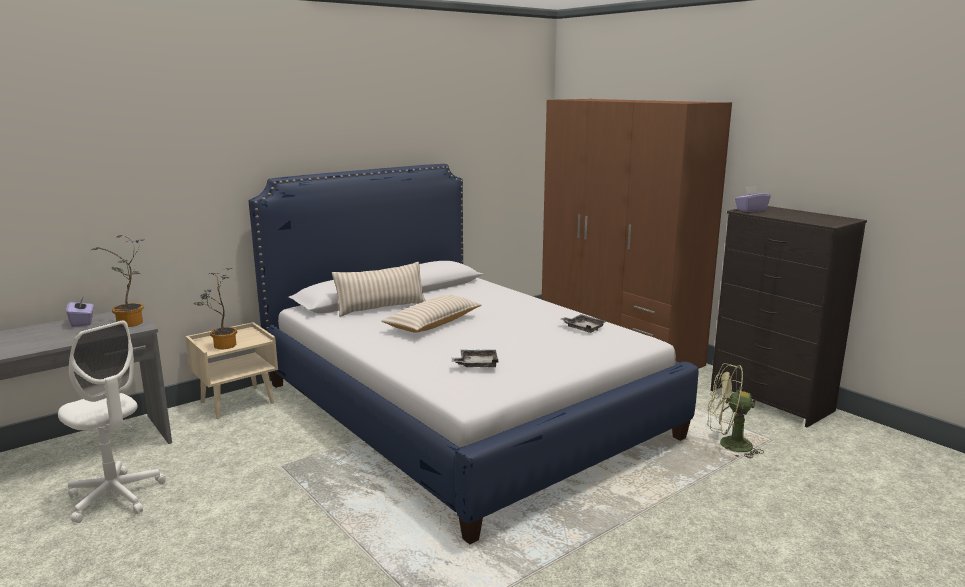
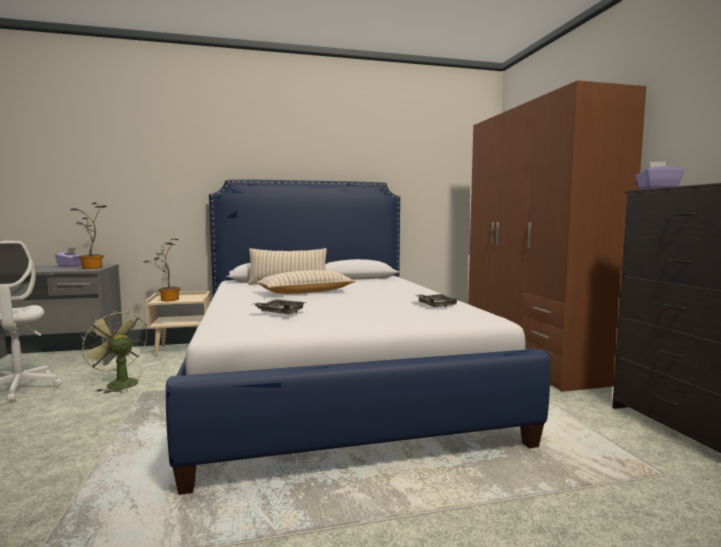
camera: 25 degrees right, 10 degrees down
(728, 445) = (592, 467): green fan -> green fan (118, 384)

